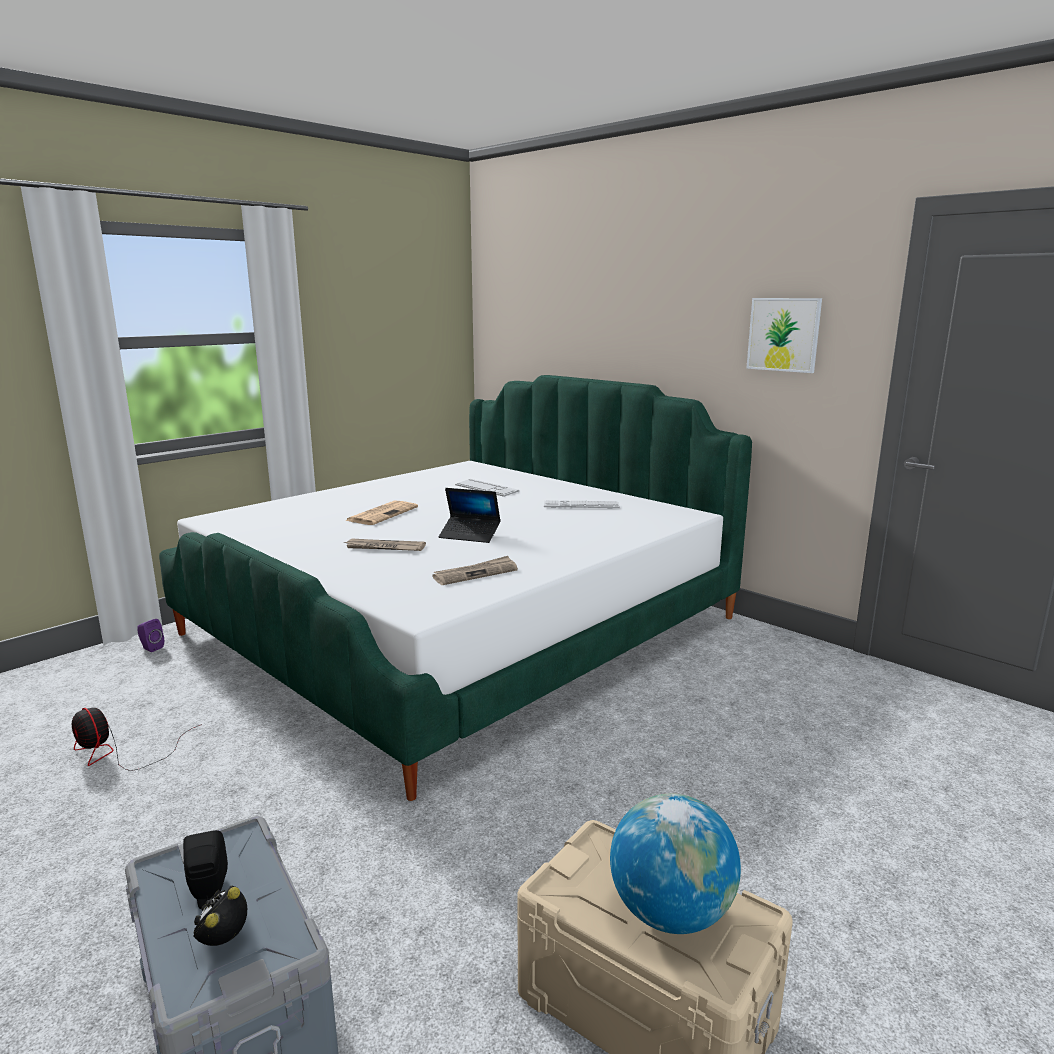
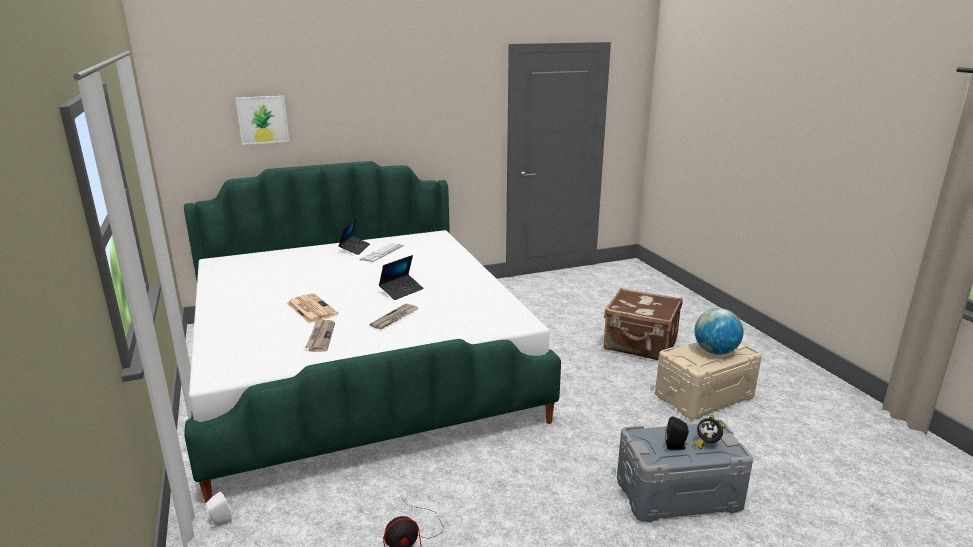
camera: 65 degrees left, 5 degrees up
(151, 648) = (219, 522): purple speaker -> white speaker
(475, 573) = (474, 301): newspaper -> newspaper (320, 337)
(486, 488) = (298, 268): keyboard -> none
(576, 494) = (354, 248): none -> laptop
(783, 334) = (450, 118): picture -> picture (262, 120)
(785, 856) = (640, 345): none -> brown suitcase

